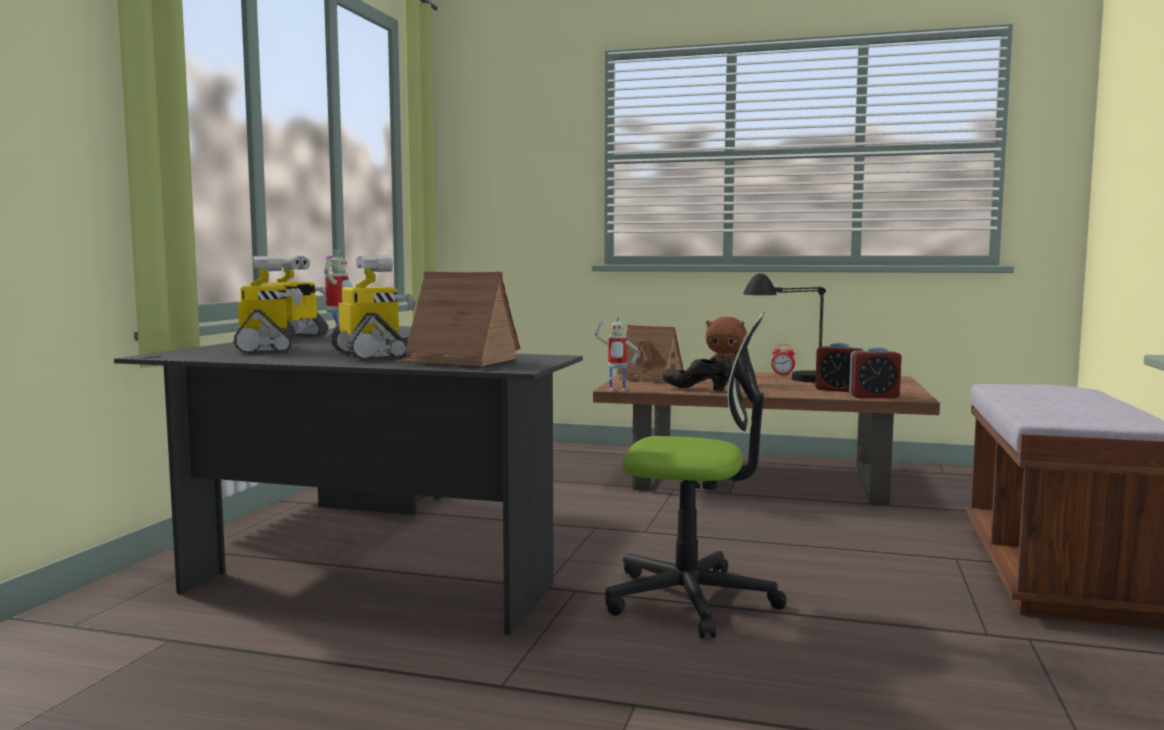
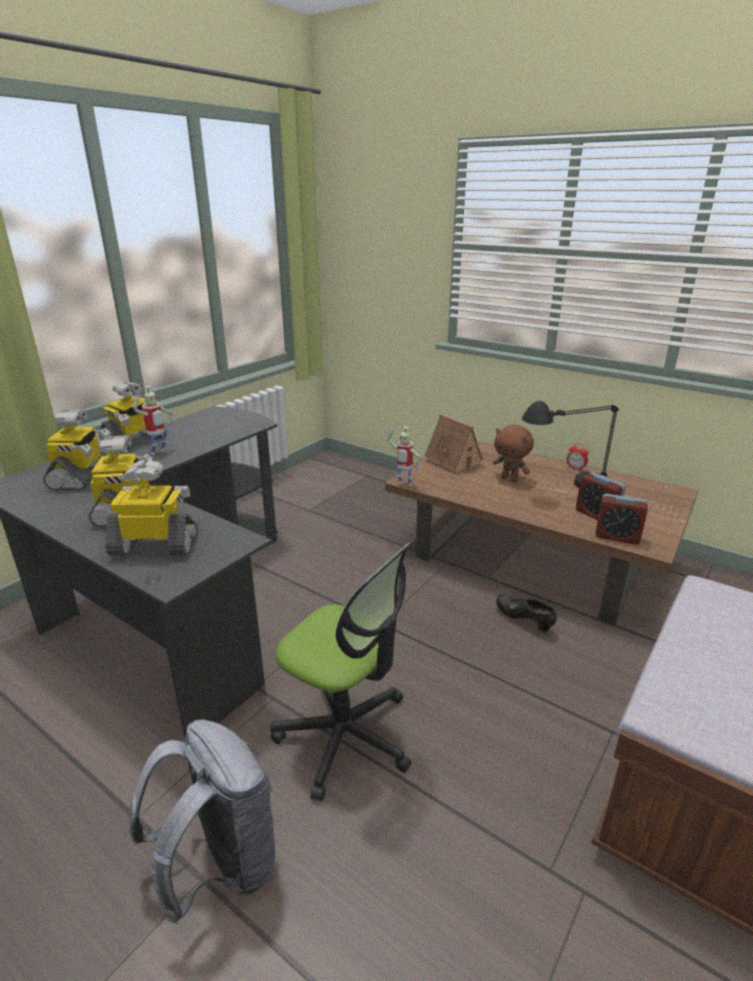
camera: 20 degrees right, 20 degrees up
(458, 360) = (156, 545): toy house -> toy robot
(648, 694) = (220, 866): none -> grey backpack
(696, 389) = (470, 493): black shoe -> black shoe (524, 621)

